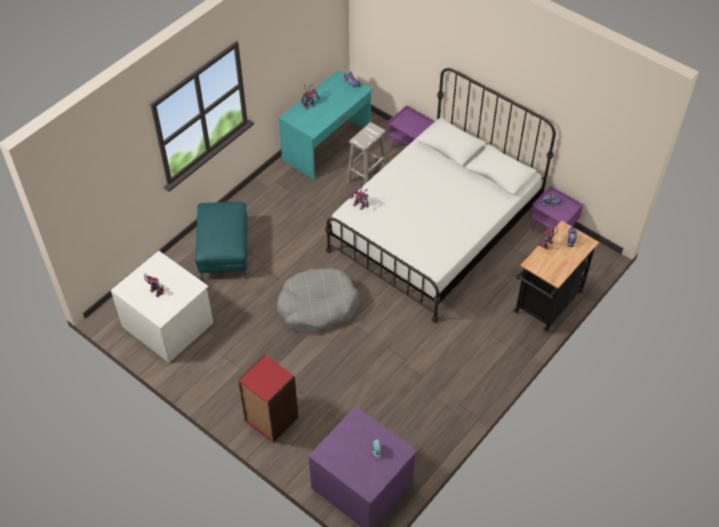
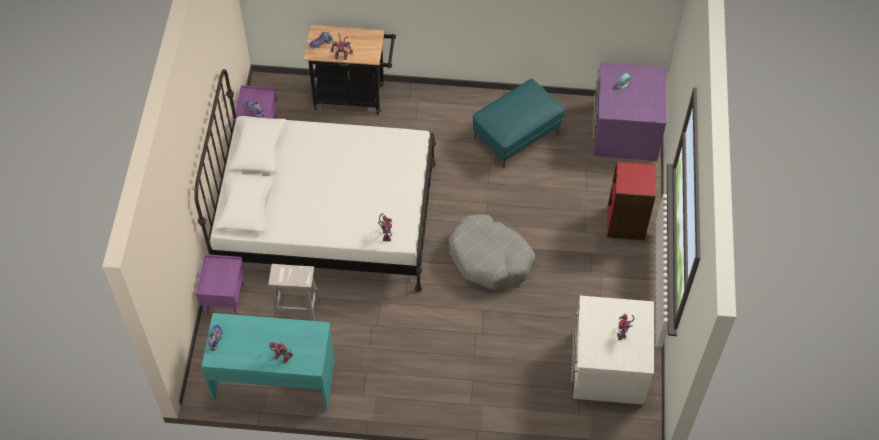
camera: 125 degrees left, 5 degrees up
(223, 253) = (491, 378): turquoise ottoman -> turquoise ottoman (516, 136)

